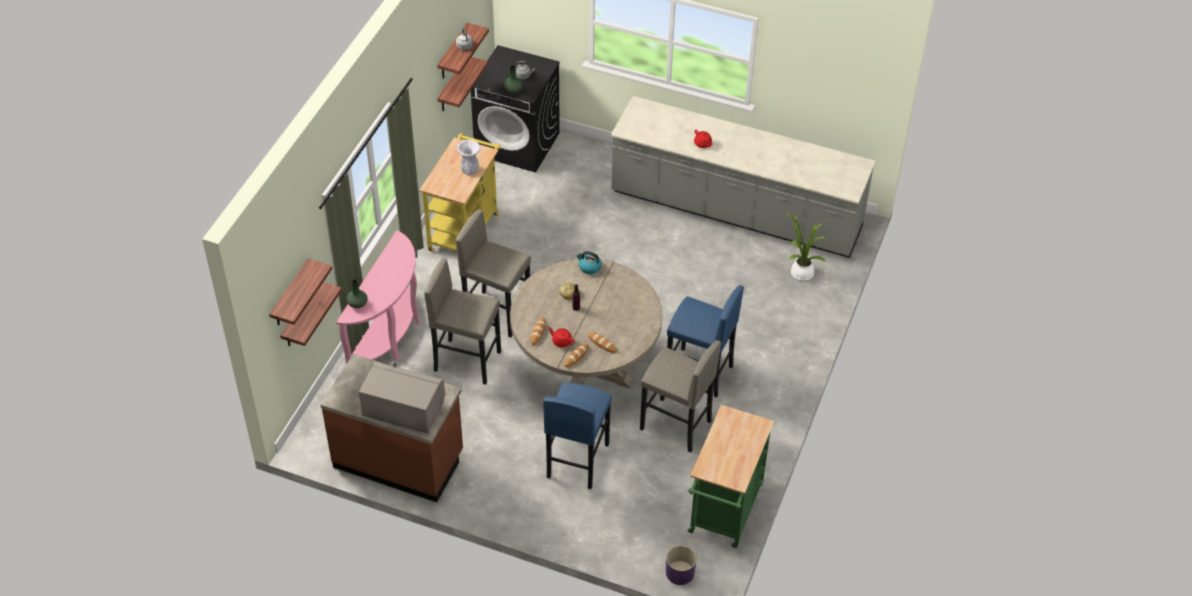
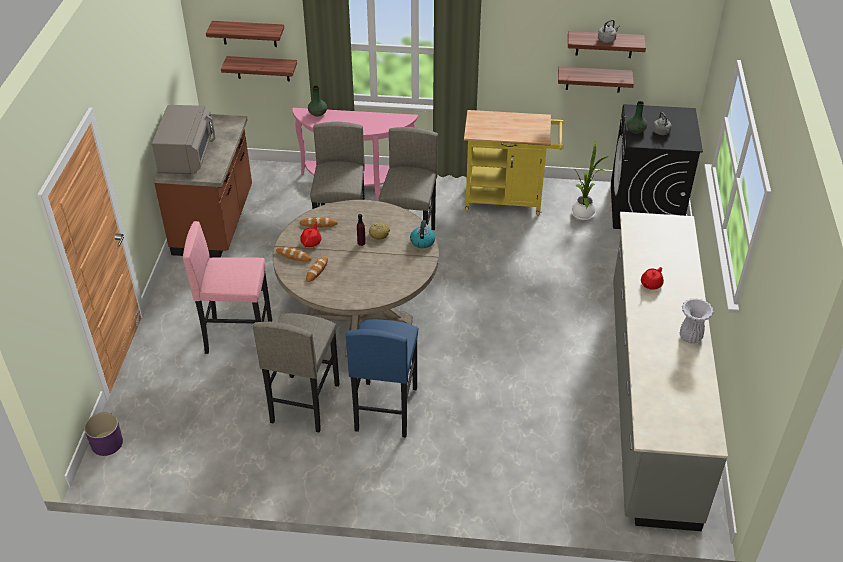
camera: 75 degrees right, 5 degrees down
(469, 170) = (510, 132): white vase -> white vase (690, 337)
(577, 461) = (239, 336): blue stool -> pink stool
(724, 514) = (190, 467): green cart -> none
(800, 272) = (583, 477): potted plant -> potted plant (583, 212)

